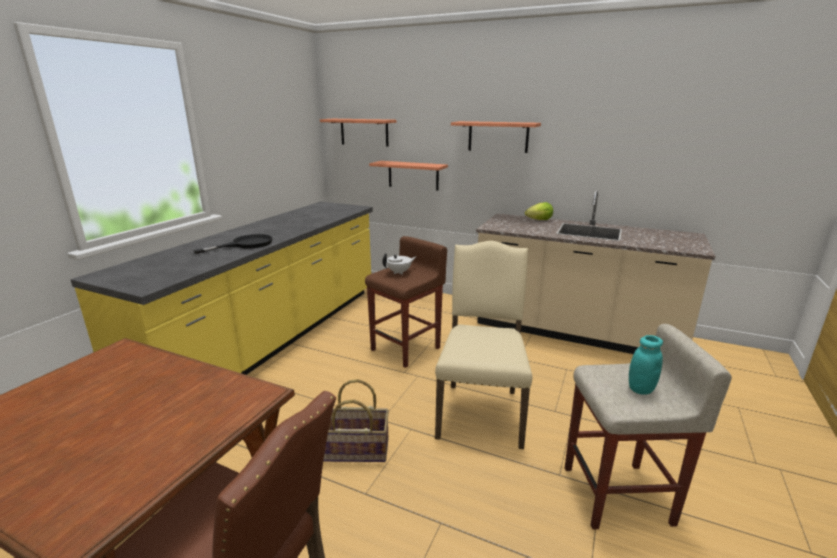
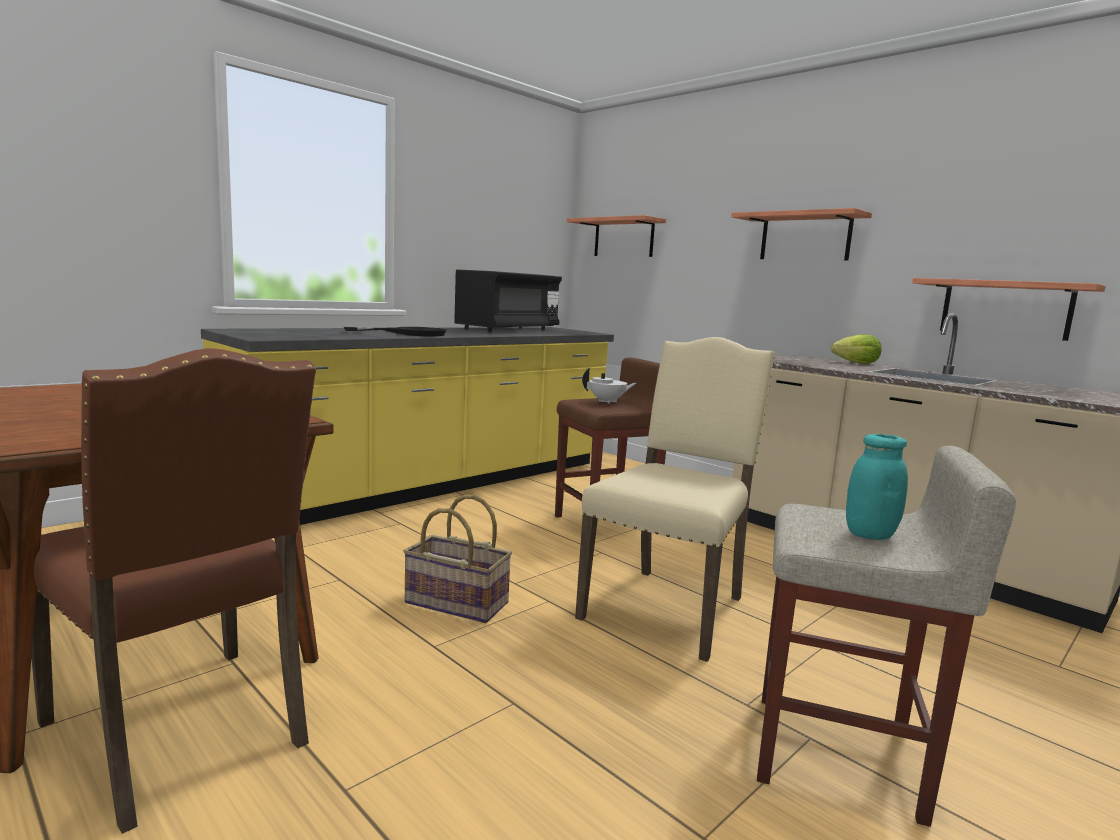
camera: 20 degrees right, 10 degrees down
(300, 216) = (507, 329): none -> black microwave
(413, 175) = (680, 297): shelf -> shelf (1005, 309)

